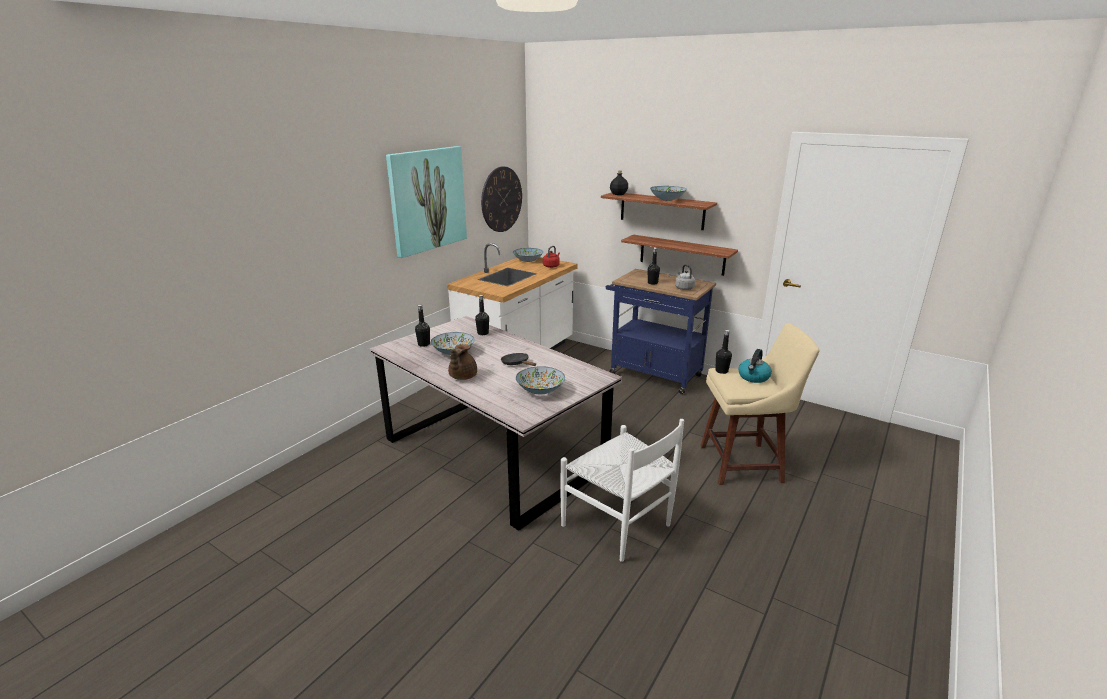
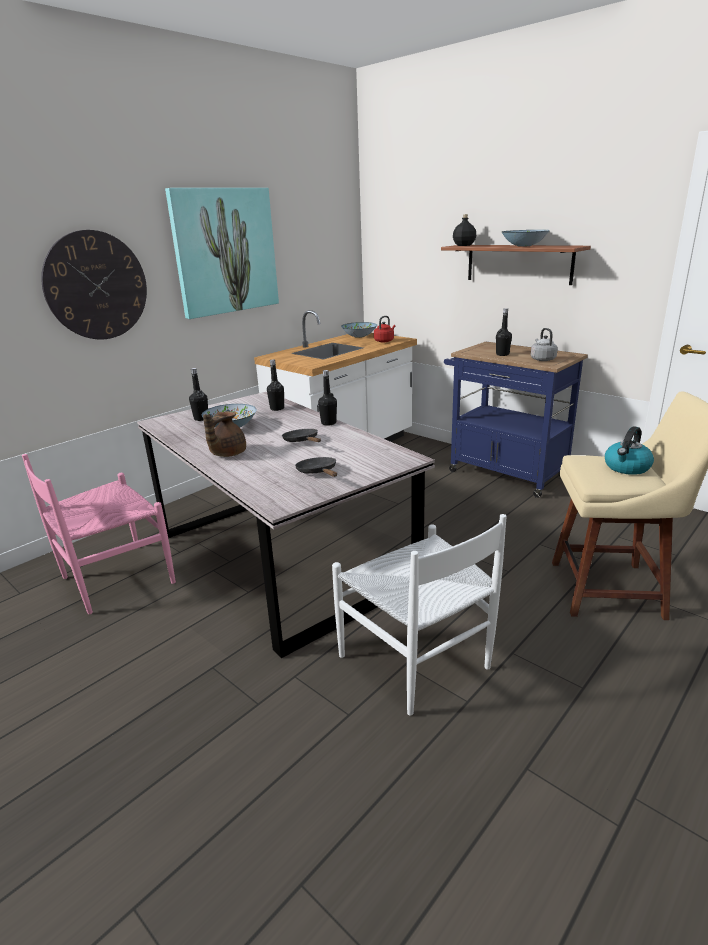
camera: 10 degrees right, 0 degrees up
(362, 480) = (116, 579): none -> pink chair
(501, 199) = (326, 261): wall clock -> wall clock (96, 286)
(540, 390) = (318, 472): bowl -> black frying pan
(682, 255) = (543, 320): shelf -> none
(721, 371) = (580, 459): black bottle -> black bottle (328, 423)

